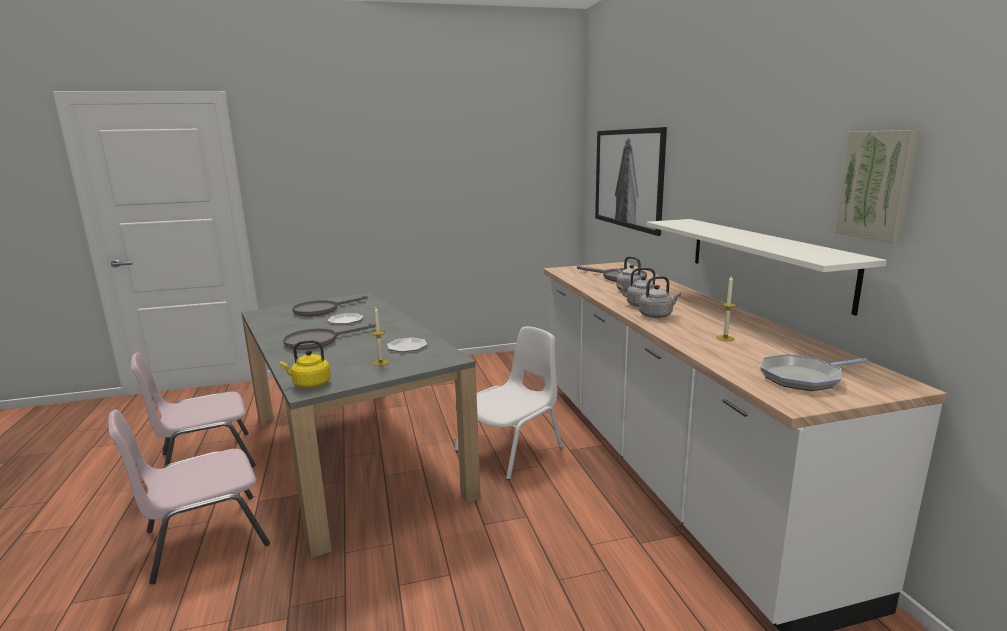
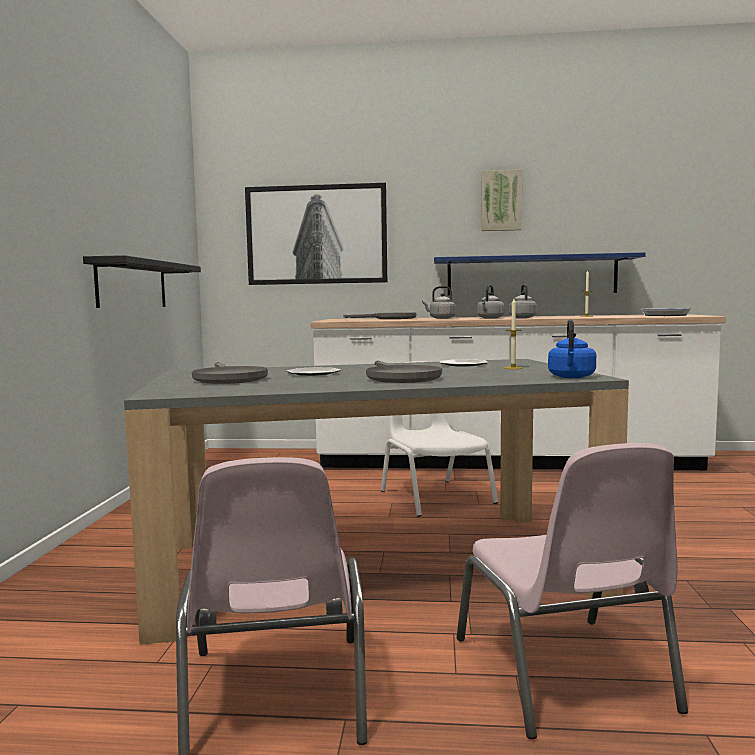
camera: 70 degrees left, 10 degrees down
(310, 384) = (571, 377): yellow kettle -> blue kettle
(462, 222) = (132, 284): none -> black shelf
(764, 259) = (531, 276): white shelf -> blue shelf
(878, 185) = (619, 214): picture -> picture (501, 201)

